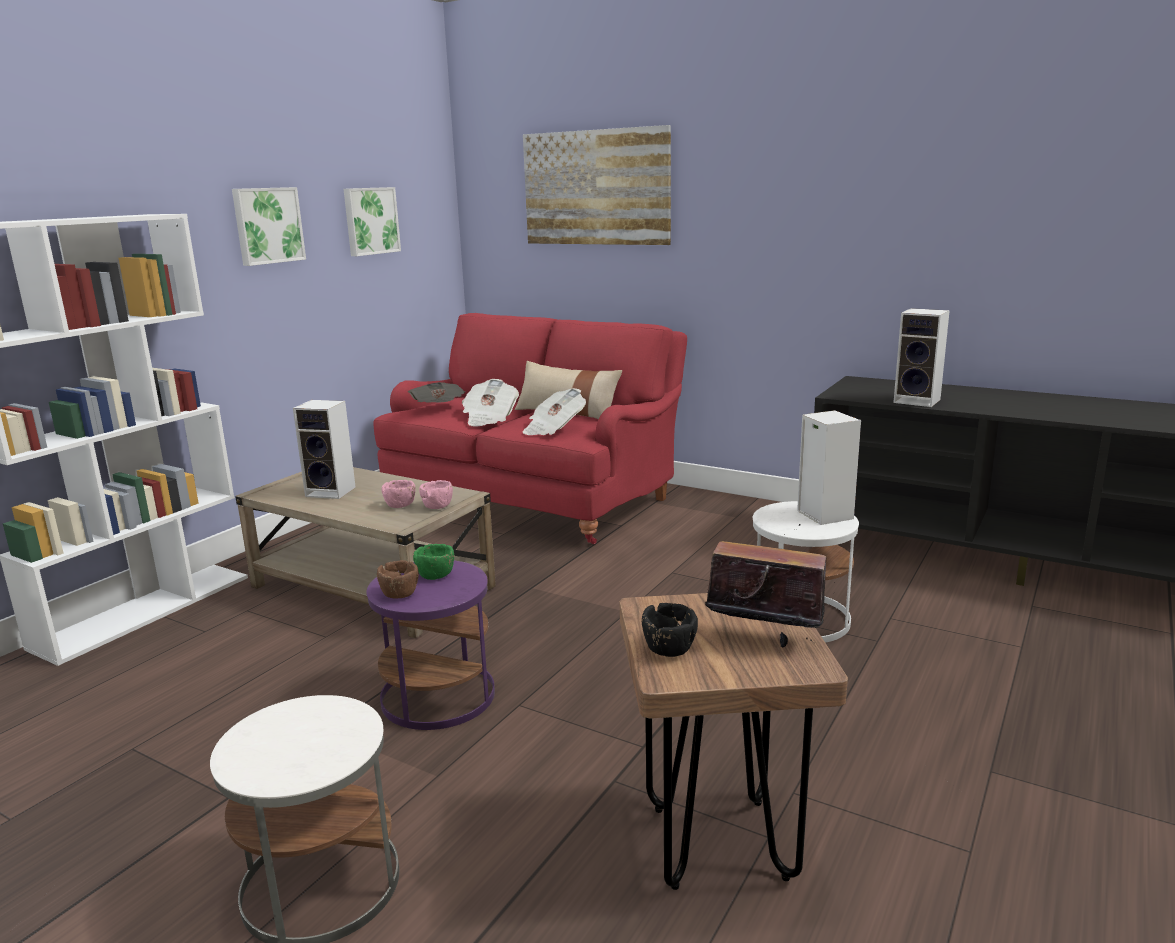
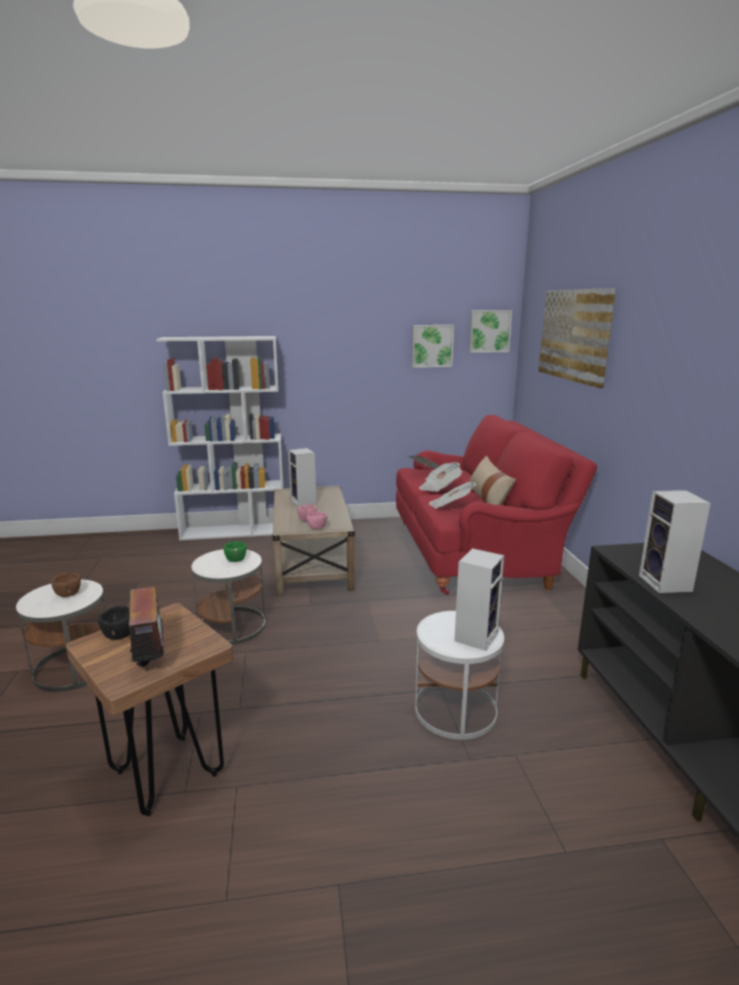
camera: 50 degrees right, 0 degrees up
(267, 225) = (351, 345): picture -> picture (489, 331)
(400, 594) = (207, 561): brown bowl -> brown bowl (68, 594)
(438, 695) = (232, 626): purple side table -> white side table

